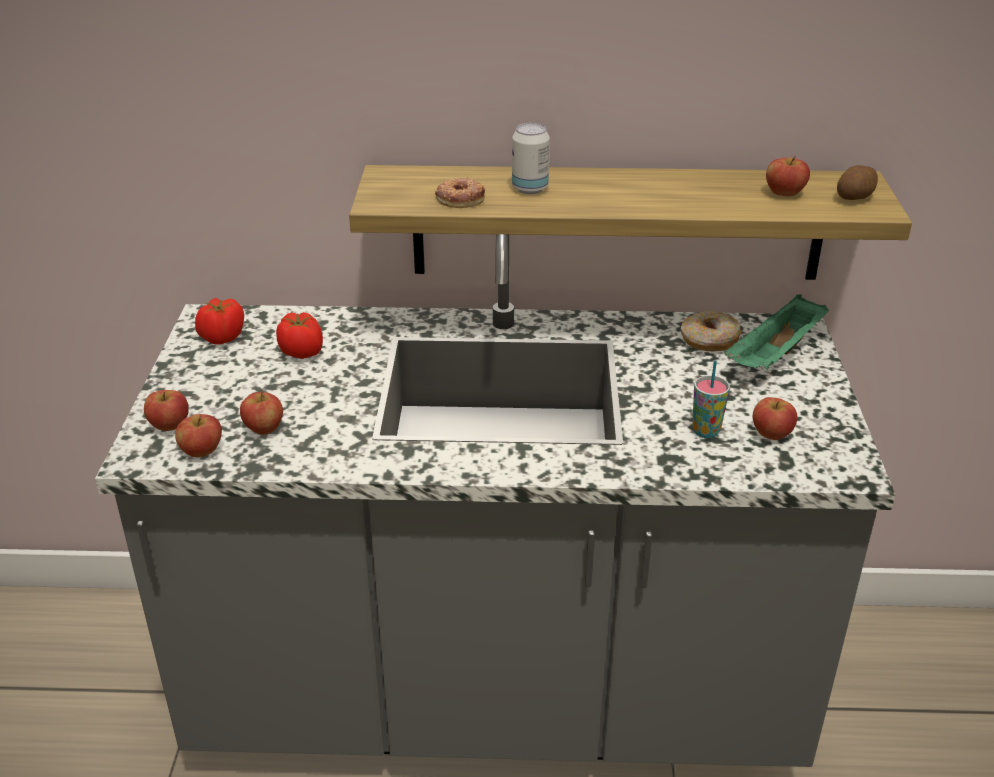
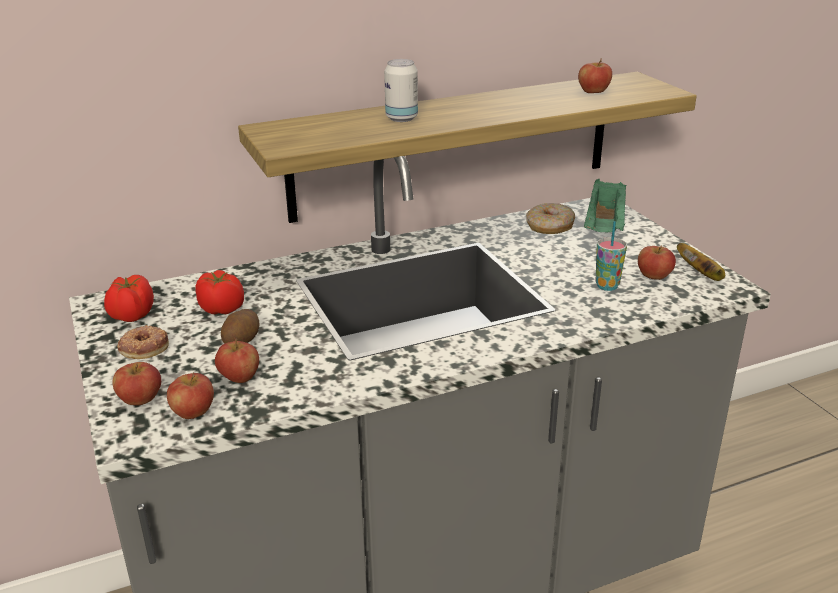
camera: 25 degrees left, 5 degrees down
(460, 198) = (352, 133): donut -> donut (144, 347)
(833, 447) = (702, 274): none -> banana
(855, 197) = (643, 87): potato -> potato (242, 341)

